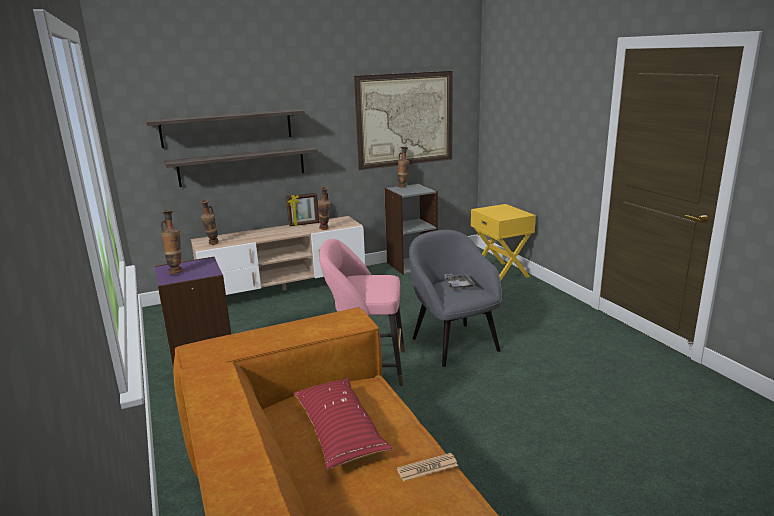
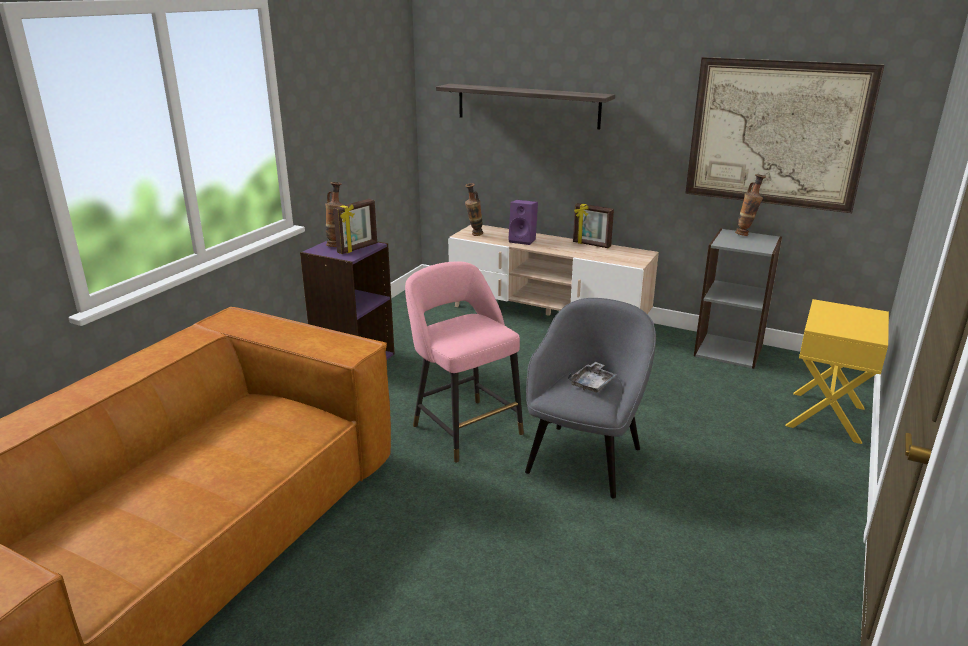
camera: 50 degrees right, 5 degrees up
(201, 267) = (358, 248): none -> picture frame
(242, 166) = (537, 154): shelf -> none
(256, 236) = (523, 240): none -> purple speaker
(325, 229) = (596, 258): vase -> none
(340, 431) = (232, 440): red pillow -> none
(427, 467) = (205, 506): newspaper -> none

